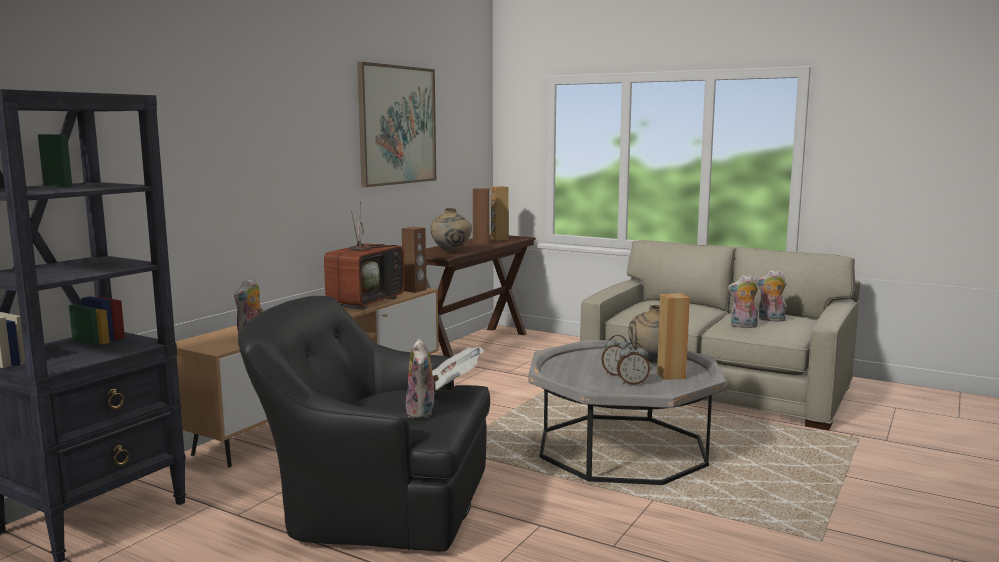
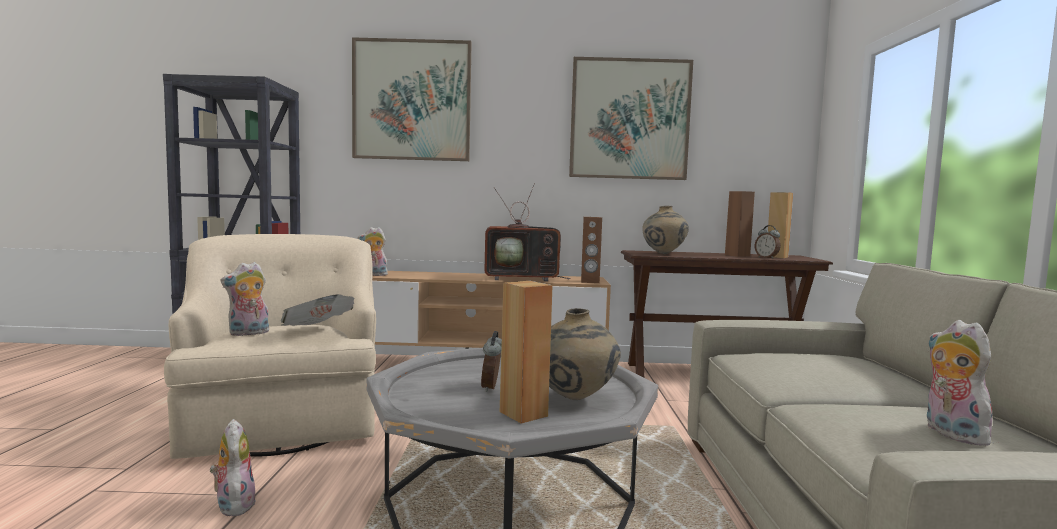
camera: 60 degrees right, 5 degrees down
(222, 108) = (412, 100): none -> picture
(373, 504) = (283, 418): black armchair -> beige armchair
(632, 383) = (463, 398): alarm clock -> alarm clock (767, 258)
(743, 326) = (844, 417): plush toy -> plush toy (233, 505)

